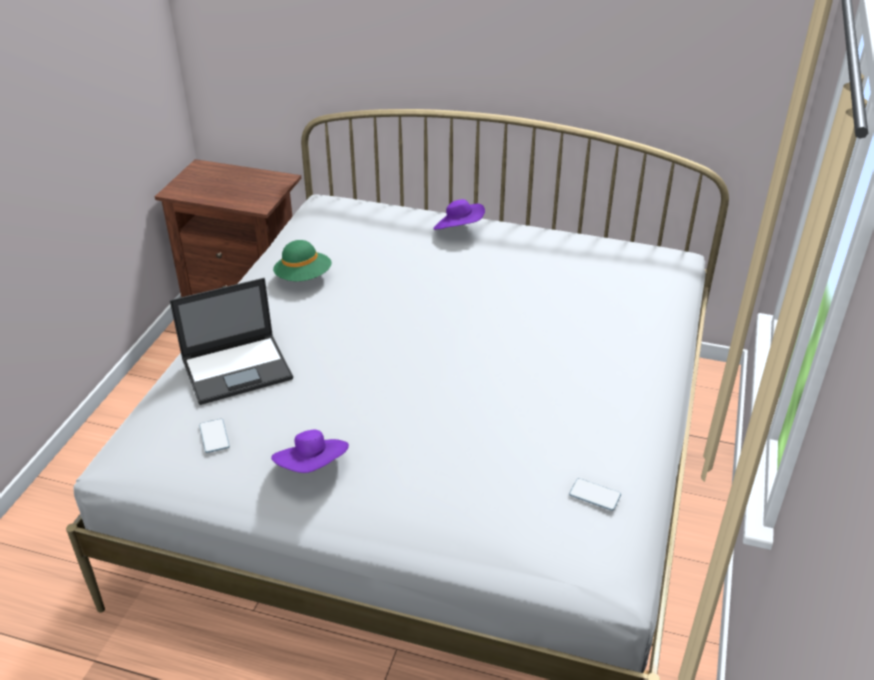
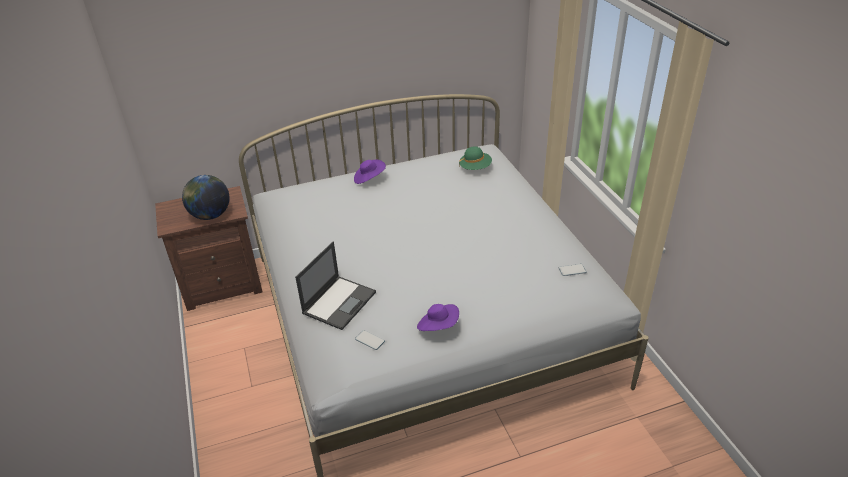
camera: 35 degrees left, 0 degrees up
(230, 196) = (210, 215): none -> globe
(303, 278) = (315, 240): green hat -> green hat (475, 168)

